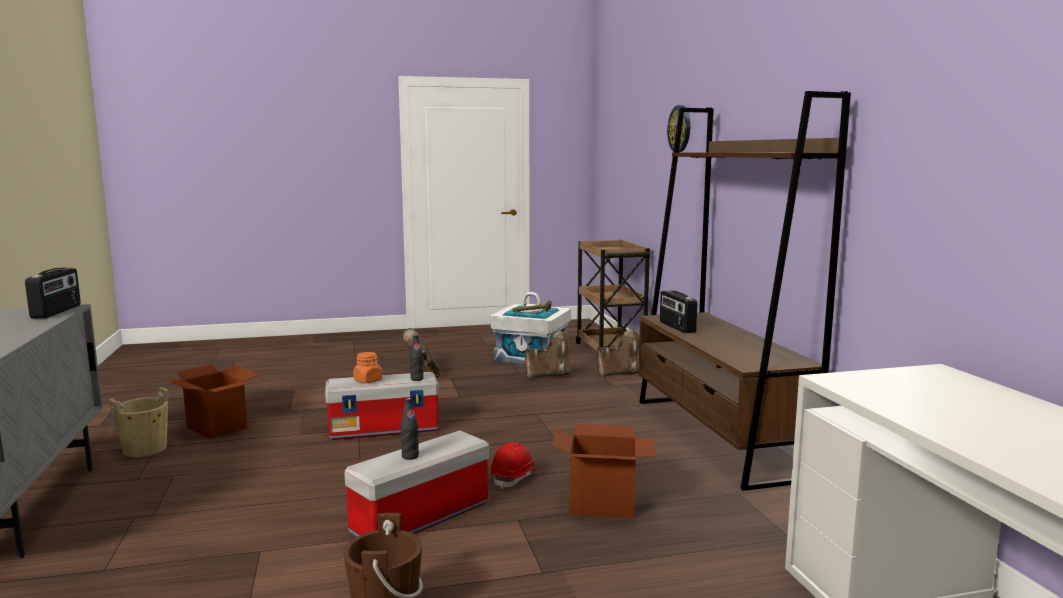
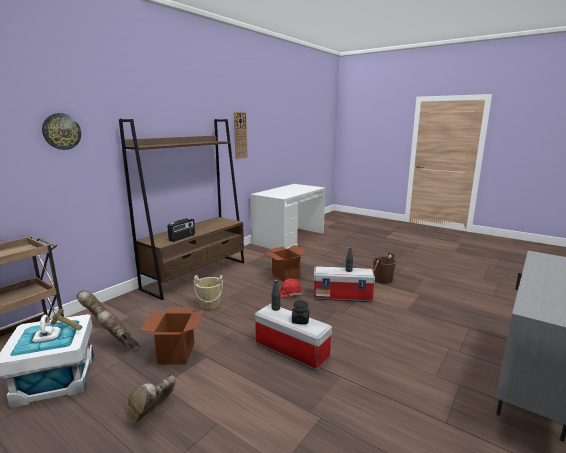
camera: 130 degrees left, 5 degrees up
(57, 311) = (533, 304): radio -> none
(145, 449) = (456, 423): beige bucket -> beige bucket (209, 304)
(217, 428) = (391, 424): cardboard box -> cardboard box (176, 353)
(368, 380) = (300, 320): orange jar -> black jar
(940, 140) = (240, 135): none -> wall clock

